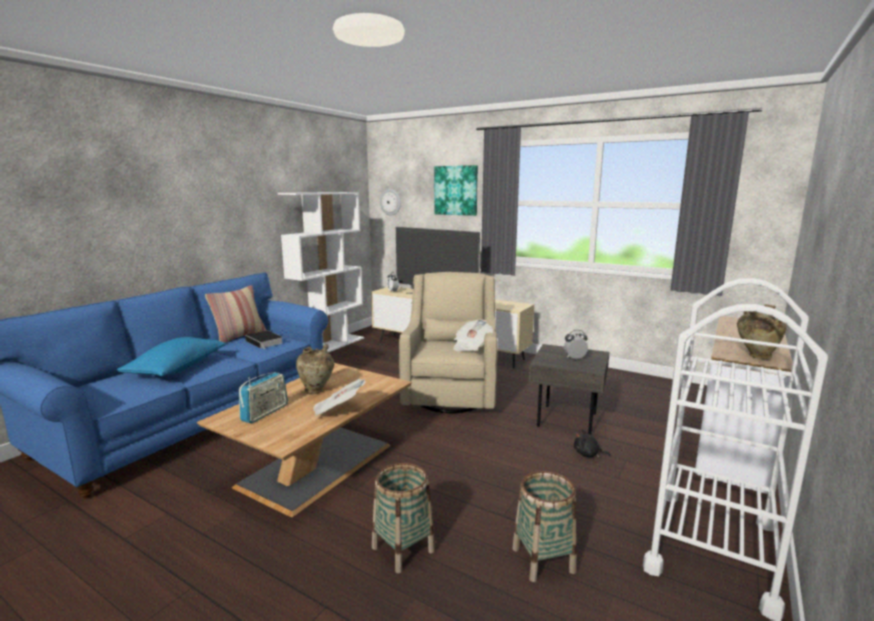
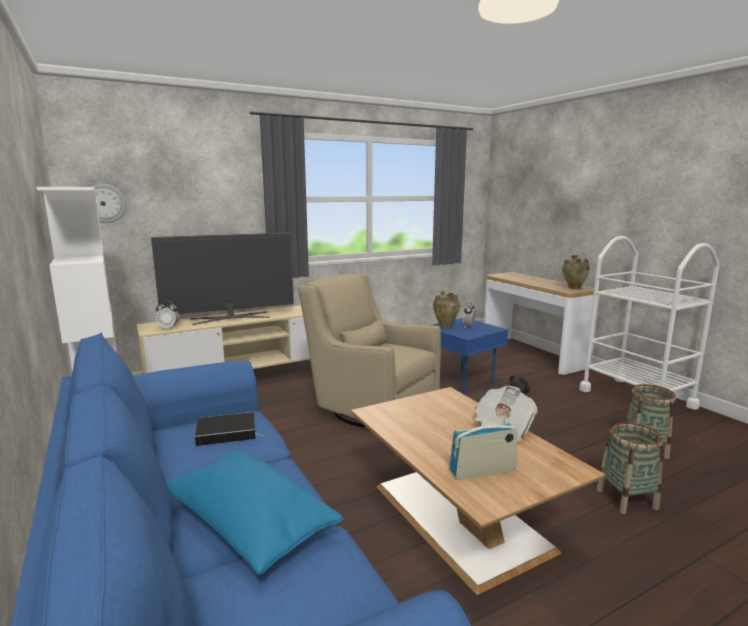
camera: 60 degrees left, 0 degrees up
(239, 336) = (158, 450): pillow -> none
(265, 413) = (483, 471): radio -> radio turned 75 degrees counterclockwise
(316, 391) = (436, 432): beige vase -> beige vase (445, 326)
(456, 190) = (218, 186): picture -> none
(471, 346) = (401, 345): newspaper -> none
(565, 420) = (462, 382): grey side table -> blue side table

